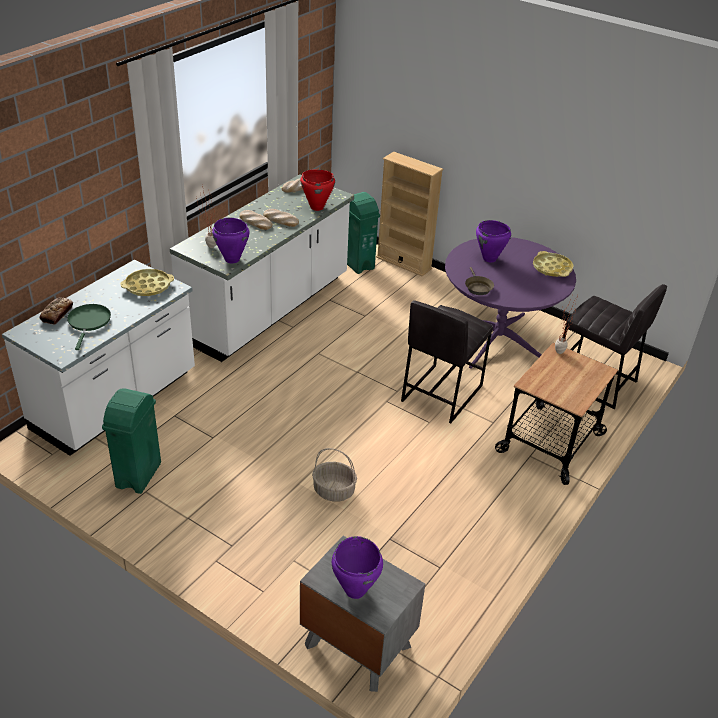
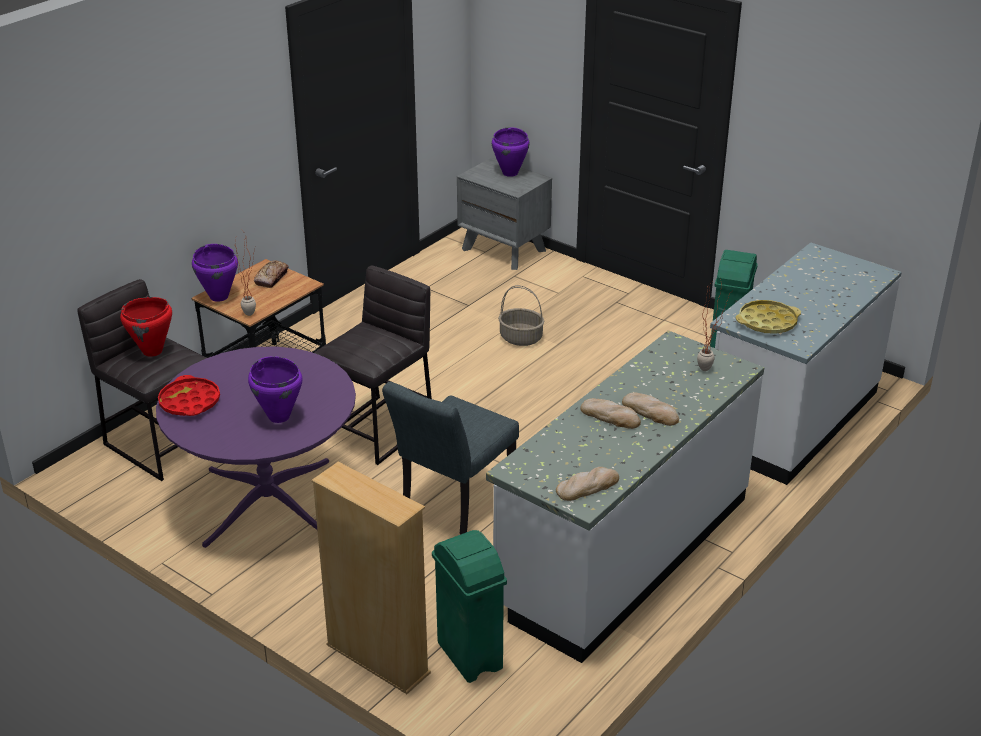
camera: 175 degrees left, 5 degrees down
(57, 314) = (856, 291): bread -> bread (271, 278)
(89, 322) = (812, 282): green frying pan -> none
(232, 259) = (668, 350): purple cooking pot -> purple cooking pot (219, 296)
(316, 207) = (552, 442): red cooking pot -> red cooking pot (152, 351)
(377, 339) = (452, 503): none -> grey chair
(477, 287) = (318, 372): brown frying pan -> none
(552, 268) = (189, 402): yellow tray -> red tray

